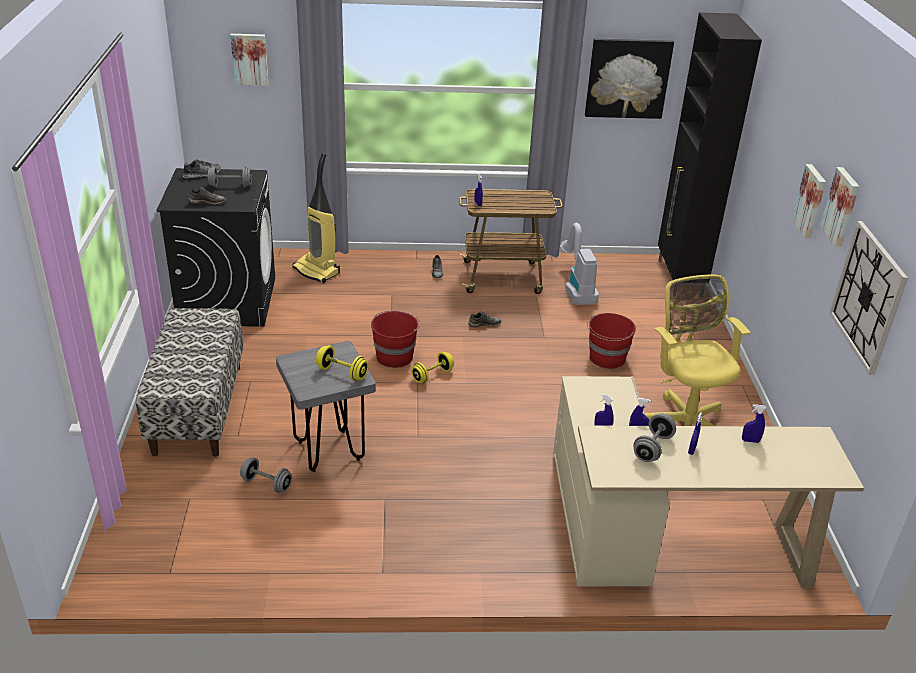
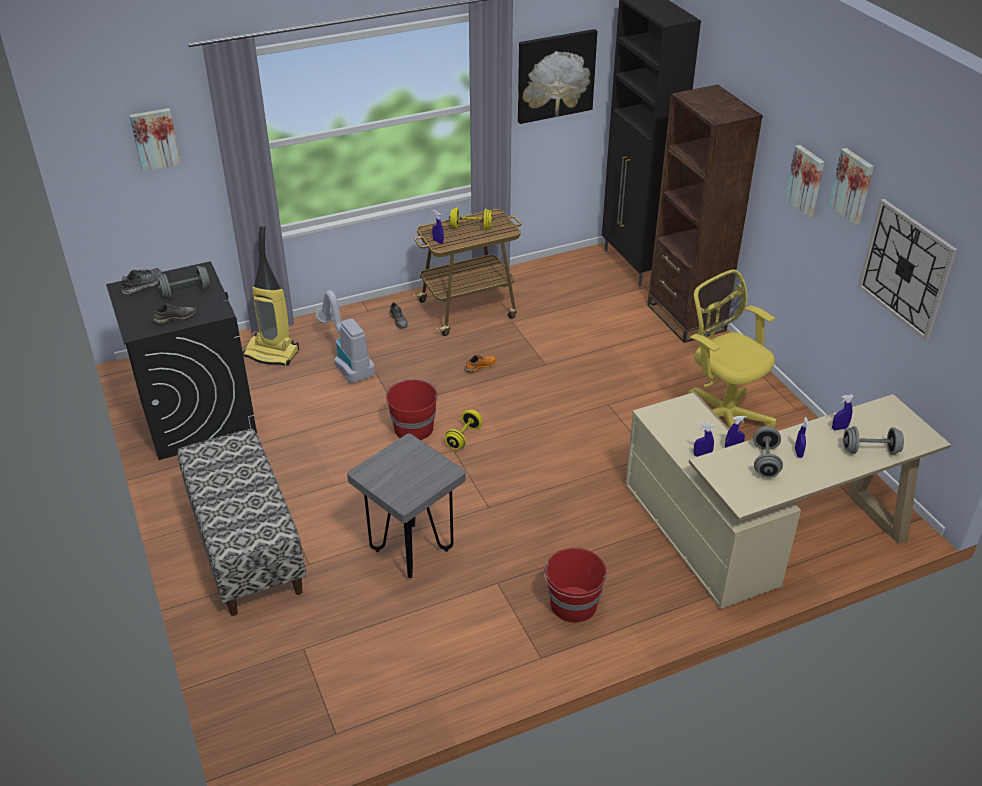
camera: 20 degrees left, 5 degrees up
(266, 484) = (372, 606): grey dumbbell -> grey dumbbell (870, 450)
(342, 373) = (426, 471): yellow dumbbell -> yellow dumbbell (471, 227)
(484, 324) = (480, 366): grey shoe -> orange shoe
(576, 289) = (545, 303): vacuum cleaner -> vacuum cleaner (347, 361)
(607, 358) = (616, 370): red bucket -> red bucket (573, 605)
(702, 332) = (686, 318): none -> brown bookcase

